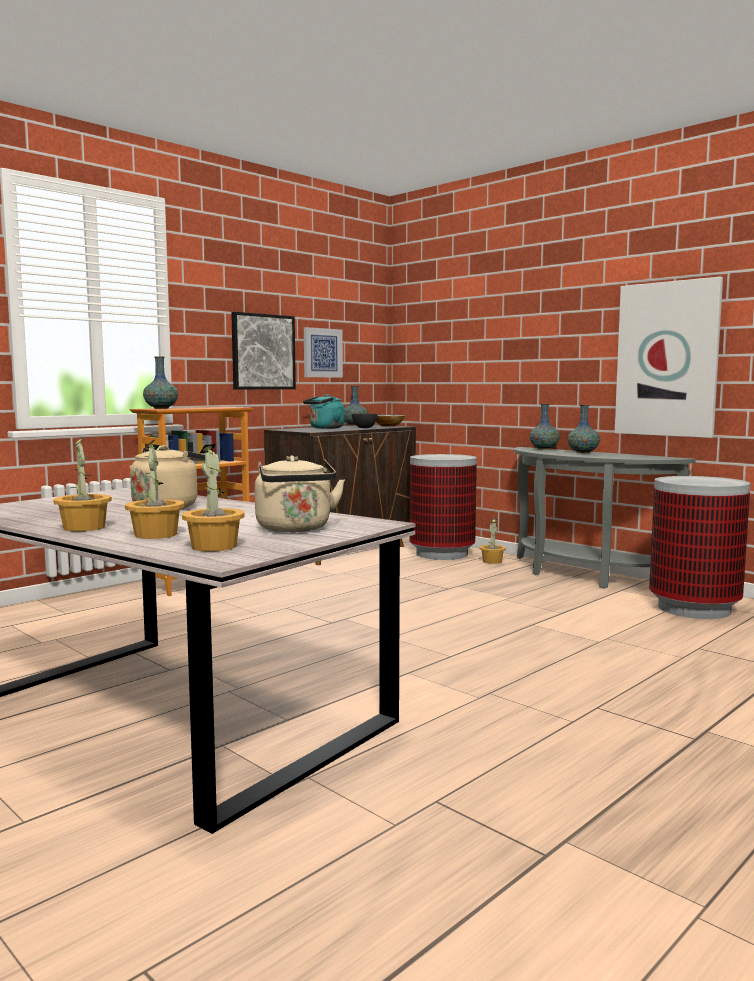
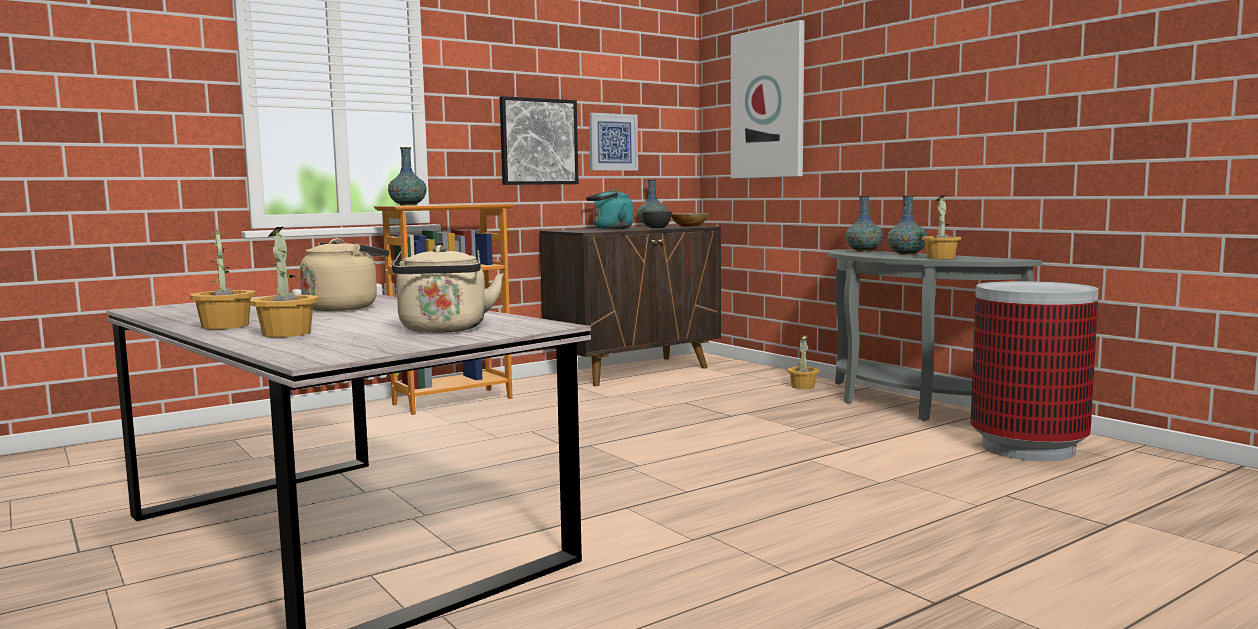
camera: 10 degrees right, 0 degrees up
(214, 546) = (327, 345): potted plant -> potted plant (941, 258)
(442, 554) = (747, 377): trash can -> none
(667, 359) = (1009, 136): picture -> picture (768, 103)

